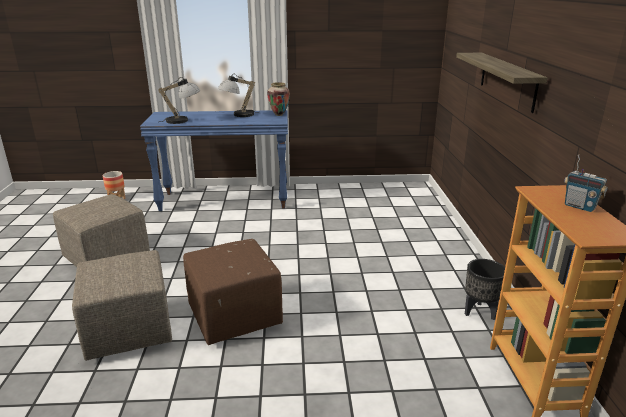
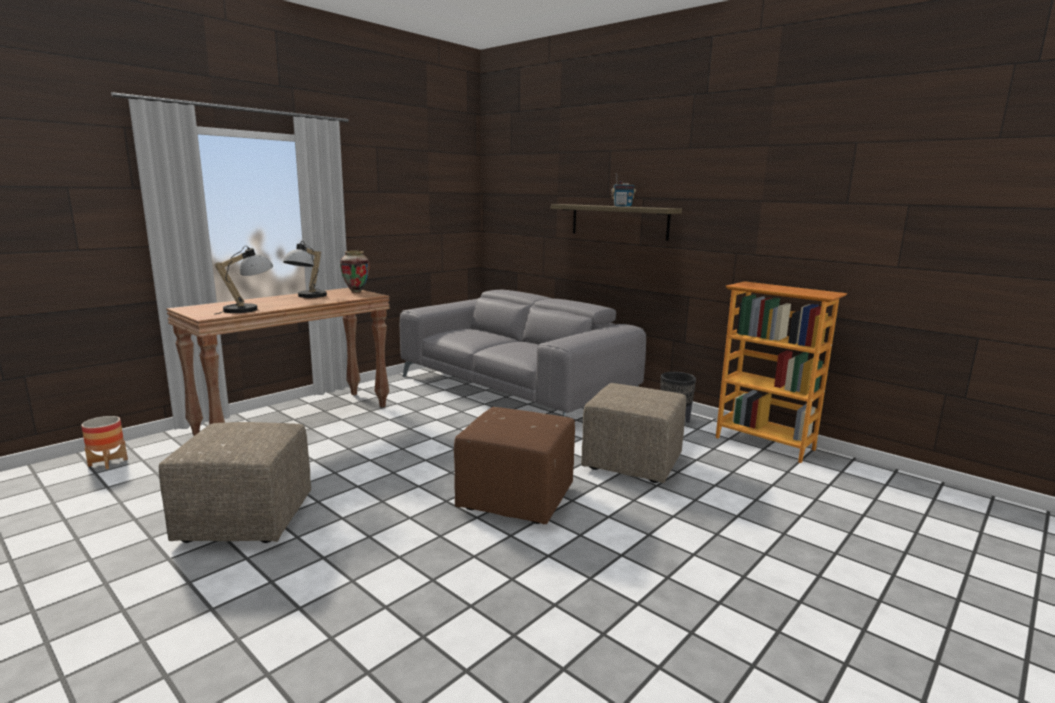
camera: 45 degrees left, 10 degrees down
(130, 331) = (436, 559): beige ottoman -> beige ottoman (633, 463)
(225, 200) = (296, 419): blue console table -> brown console table
(398, 224) = (516, 388): none -> grey sofa
(580, 207) = (780, 287): radio -> radio (622, 206)

